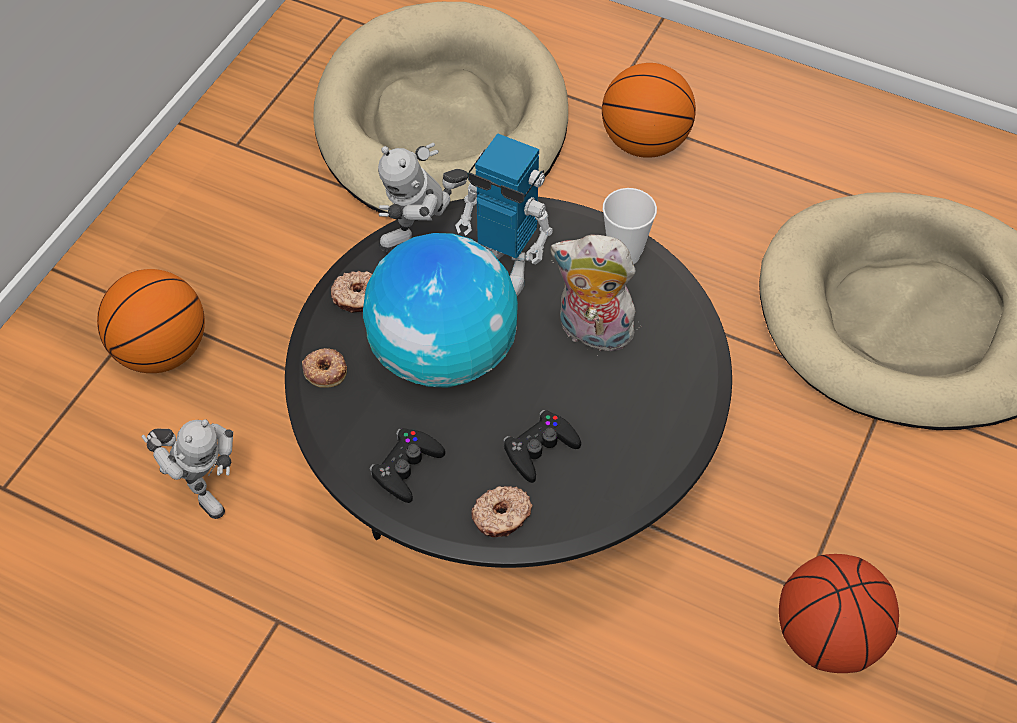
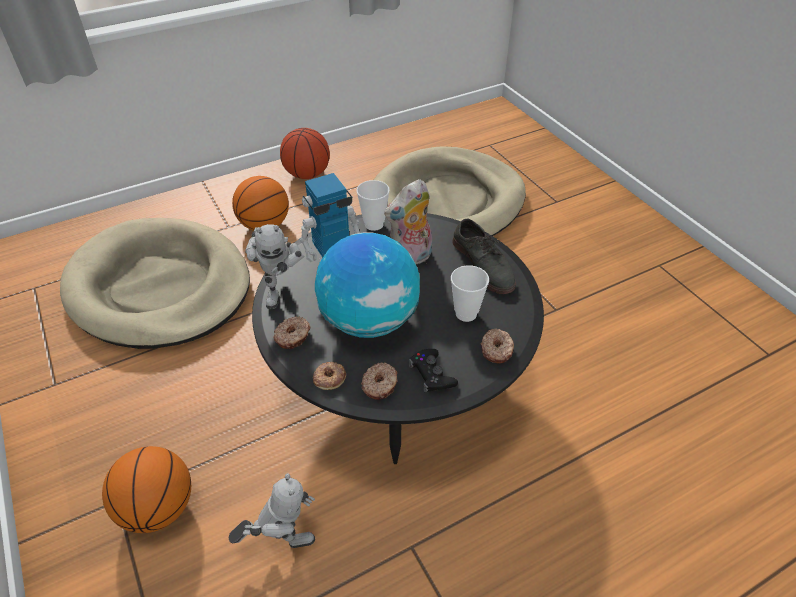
camera: 55 degrees left, 10 degrees down
(351, 425) = (380, 385): none -> donut
(540, 449) = (466, 313): black game controller -> cup
(655, 420) = (484, 264): none -> grey shoe
(827, 637) = (585, 315): basketball -> basketball (307, 174)

